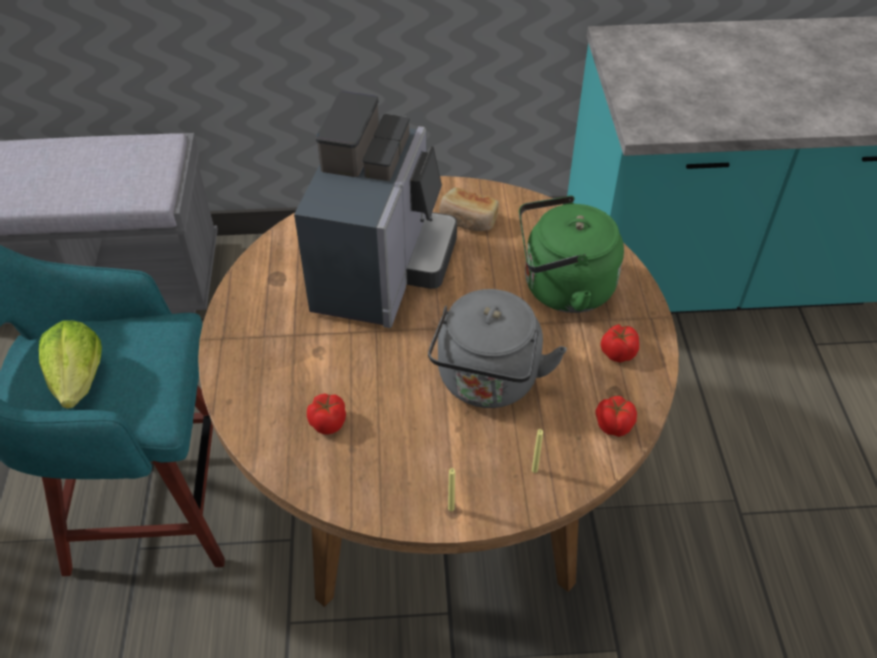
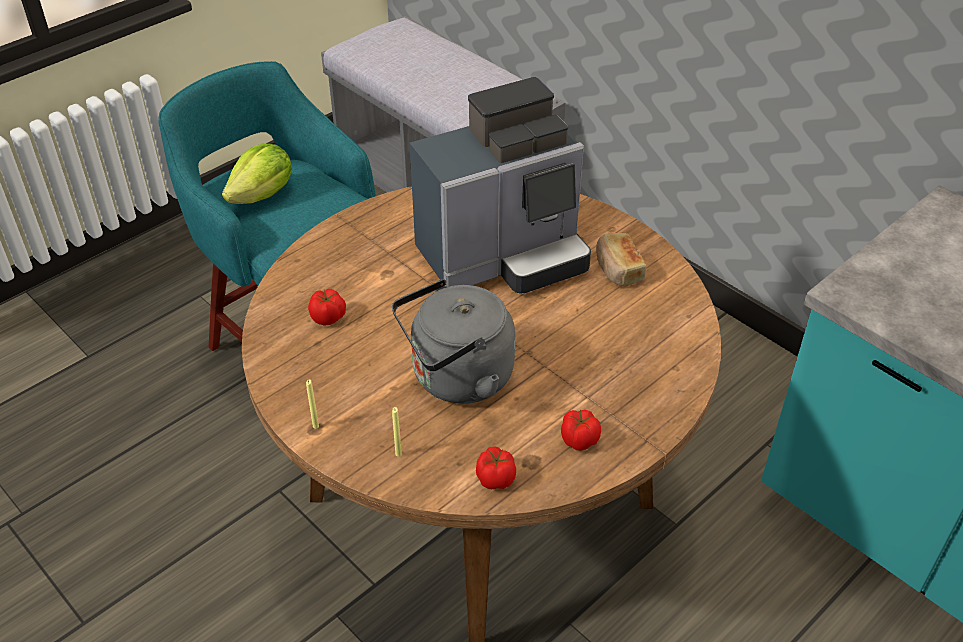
camera: 50 degrees right, 5 degrees down
(562, 288) = (611, 366): green kettle -> none

